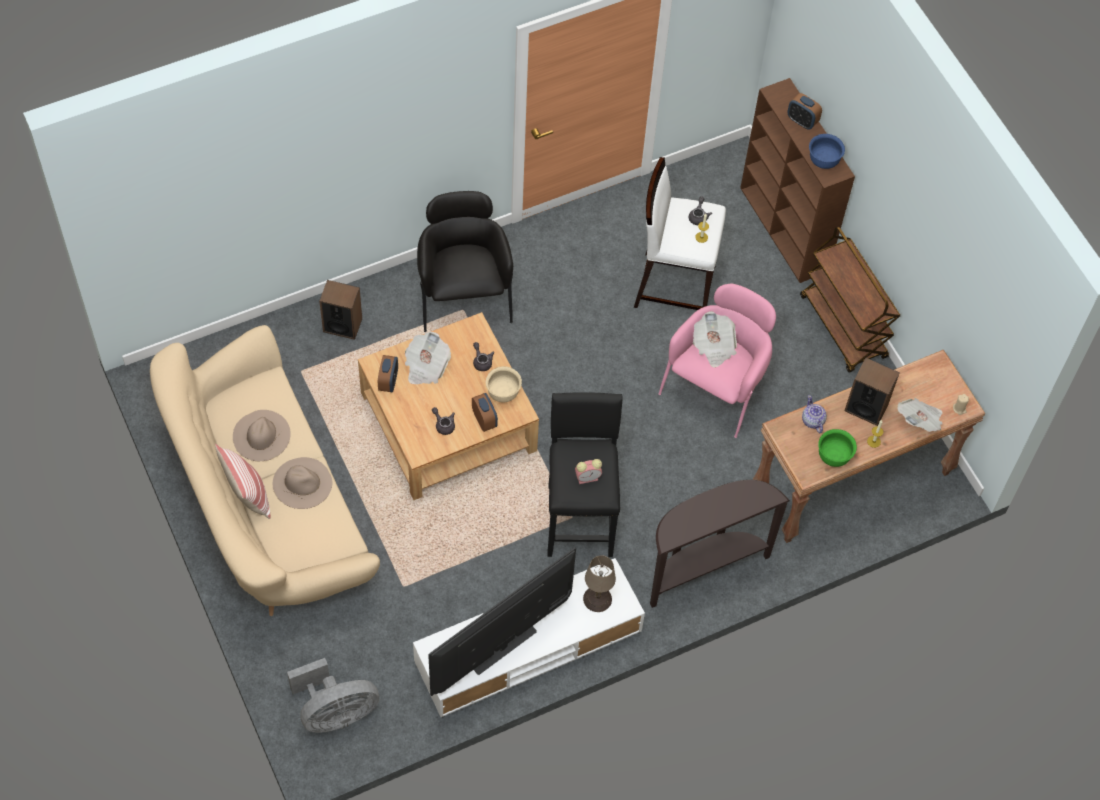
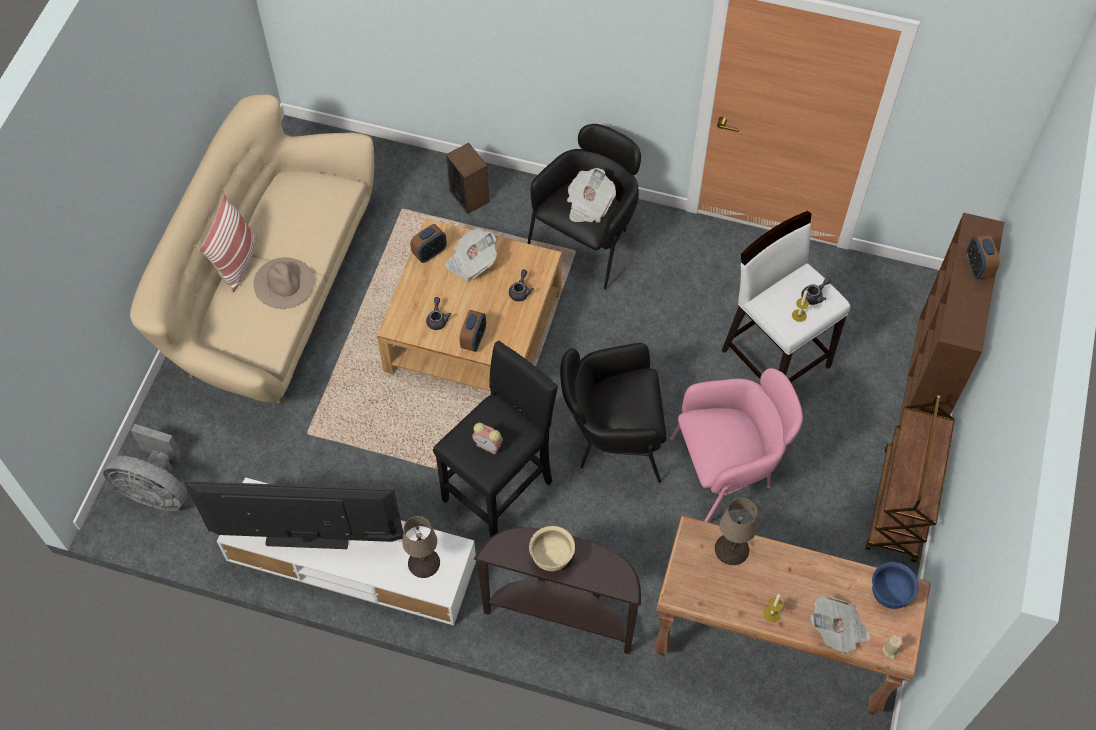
camera: 45 degrees right, 0 degrees up
(261, 435) = (292, 224): beige hat -> none
(503, 393) = (511, 329): beige bowl -> beige bowl (552, 557)
(621, 426) = (612, 440): none -> black armchair
(713, 346) = (730, 423): newspaper -> newspaper (588, 205)
(812, 421) = (731, 549): teapot -> beige table lamp
(823, 161) = (963, 317): blue bowl -> blue bowl (889, 593)
(833, 456) = (718, 597): green bowl -> none
(866, 407) = (796, 576): speaker -> none

